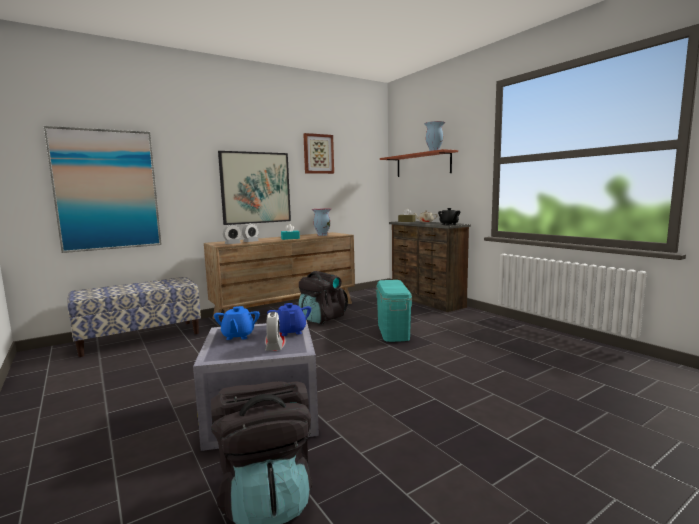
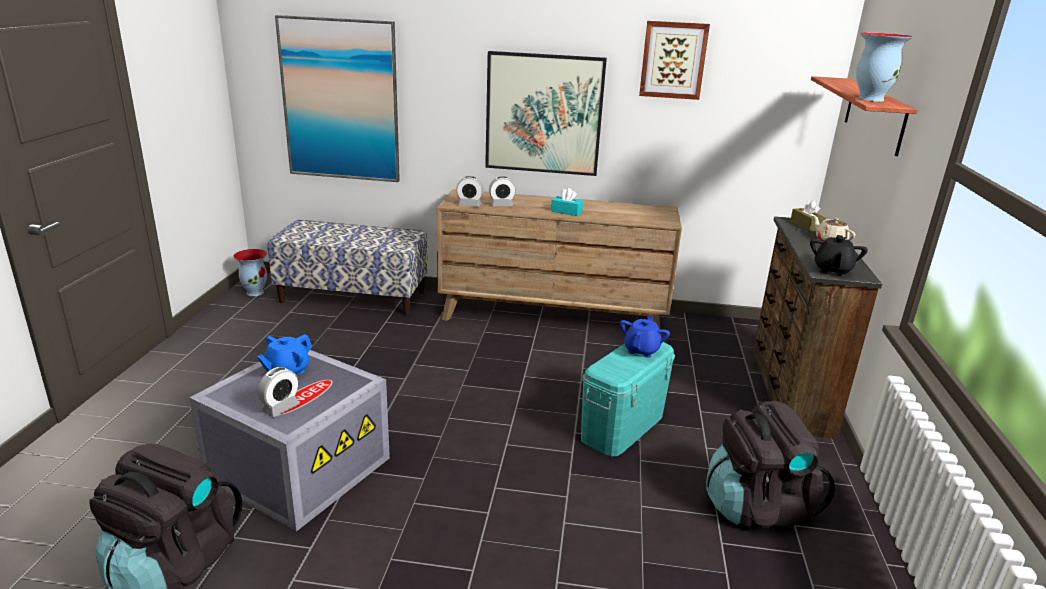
camera: 40 degrees right, 15 degrees up
(290, 331) = (335, 391): blue teapot -> blue teapot (642, 350)
(321, 319) = (569, 354): black backpack -> black backpack (757, 507)
(322, 235) = (634, 213): vase -> vase (255, 292)

